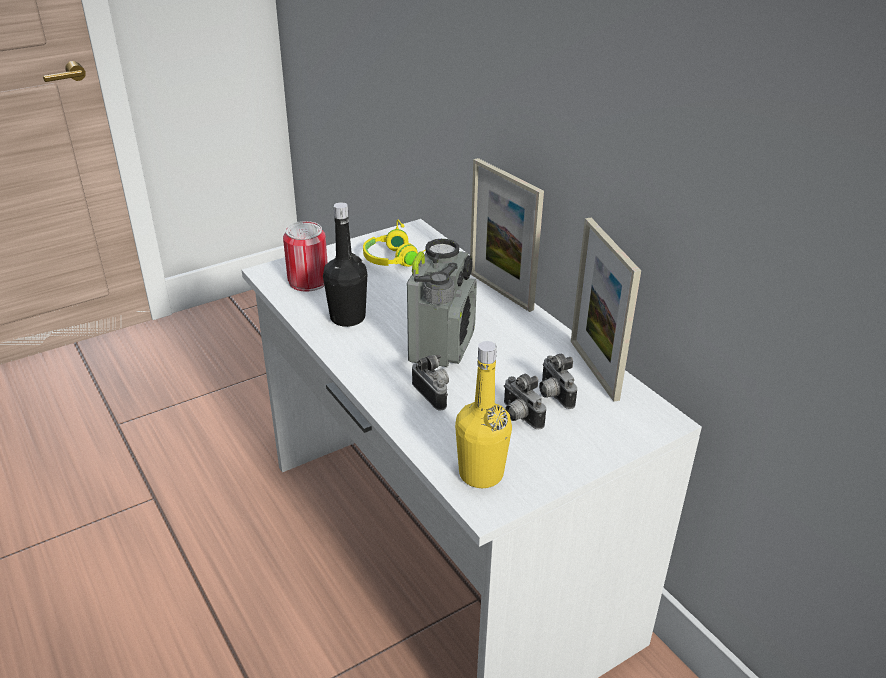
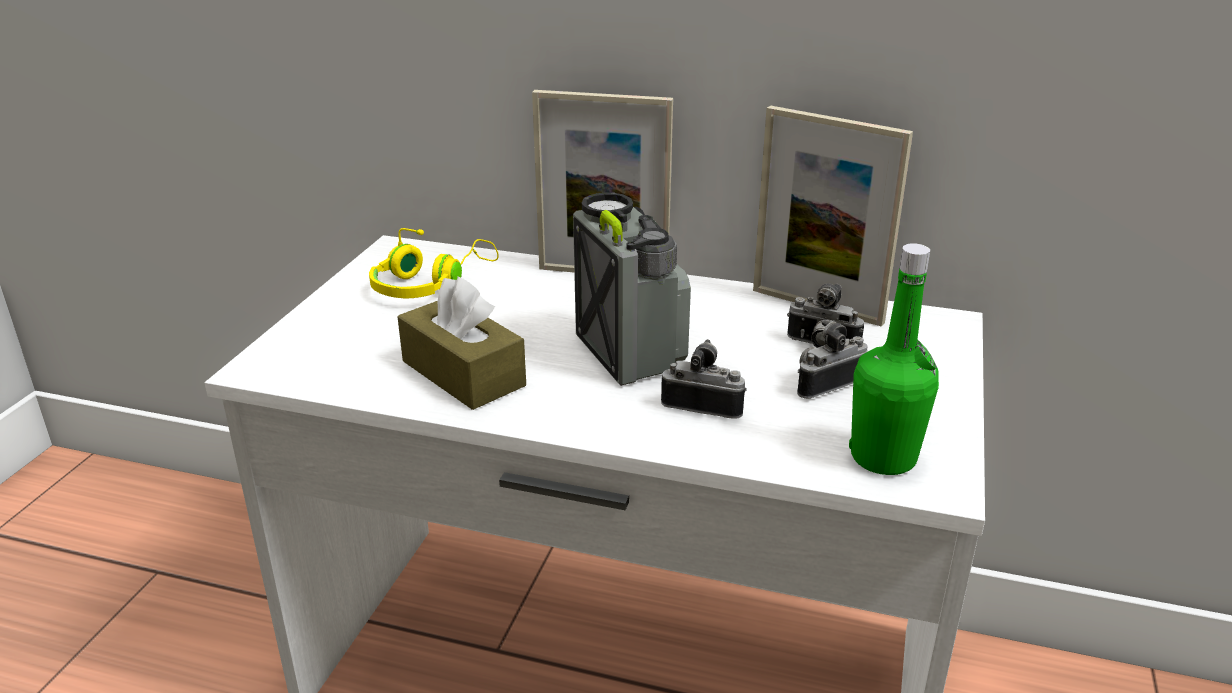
camera: 40 degrees left, 5 degrees down
(308, 281) = (337, 355): can -> none
(347, 318) = (463, 373): black bottle -> brown tissue box
(481, 474) = (883, 457): yellow bottle -> green bottle
(519, 417) = (824, 383): camera -> camera turned 135 degrees clockwise

